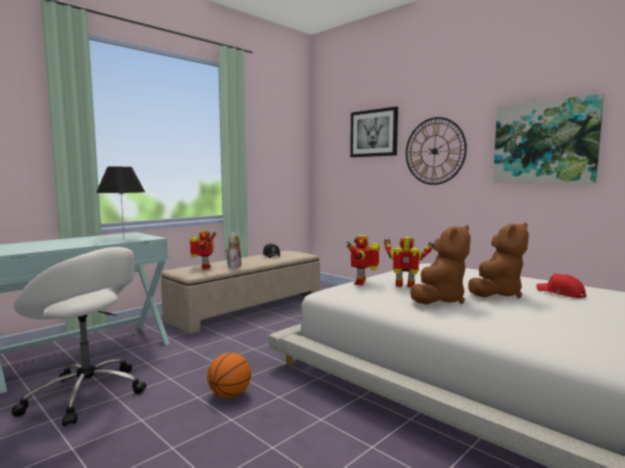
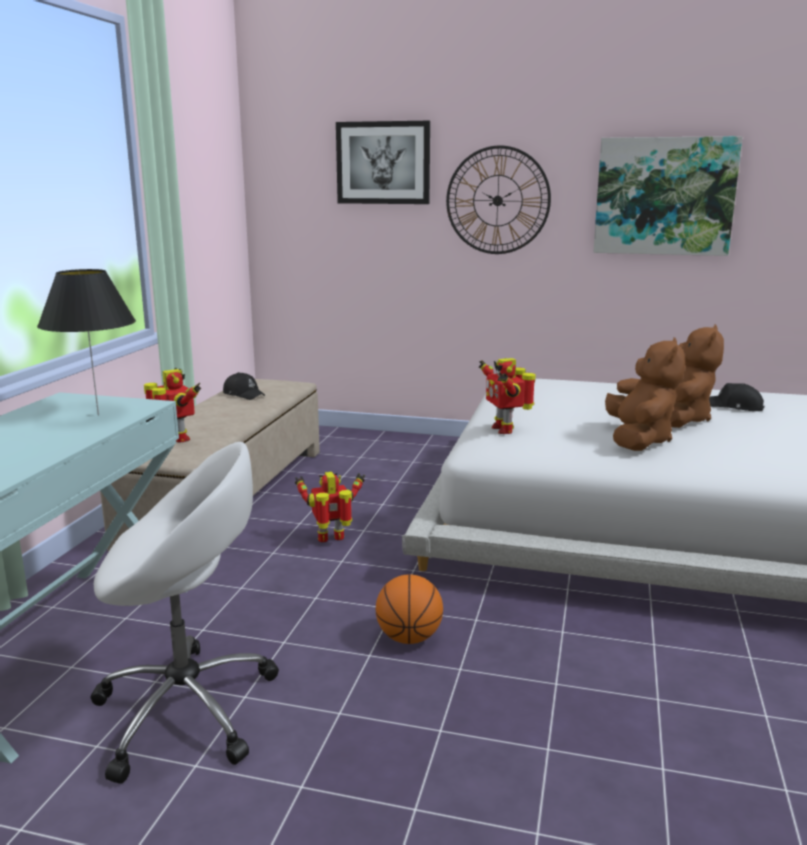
camera: 30 degrees left, 10 degrees up
(233, 266) = (223, 427): plush toy -> none
(405, 286) = (568, 426): toy robot -> toy robot (332, 539)
(560, 293) = (734, 407): red cap -> black cap

